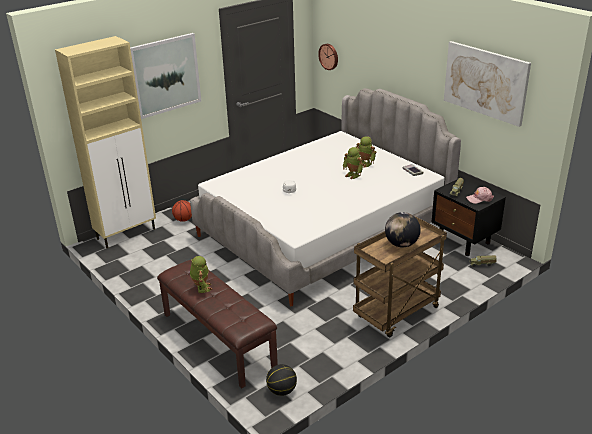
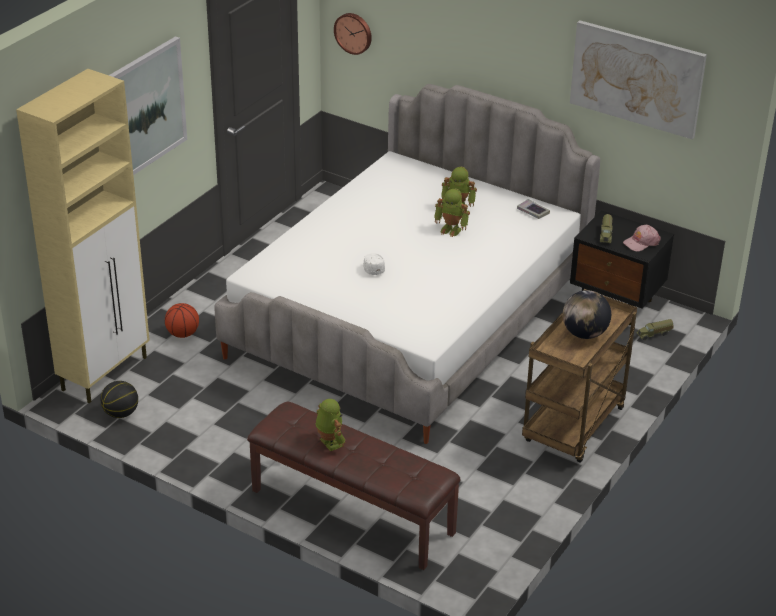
camera: 20 degrees left, 5 degrees up
(281, 390) = (478, 562): basketball -> basketball (120, 413)

